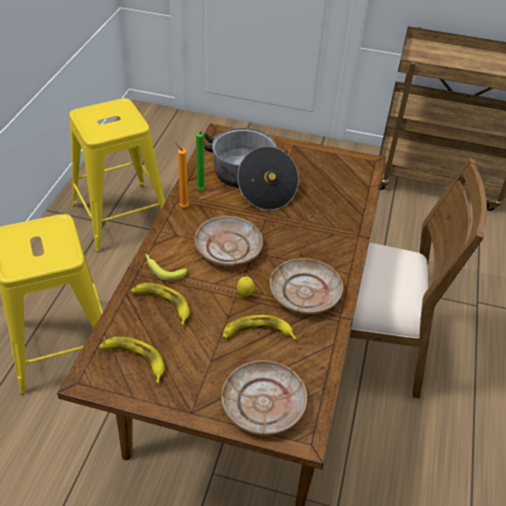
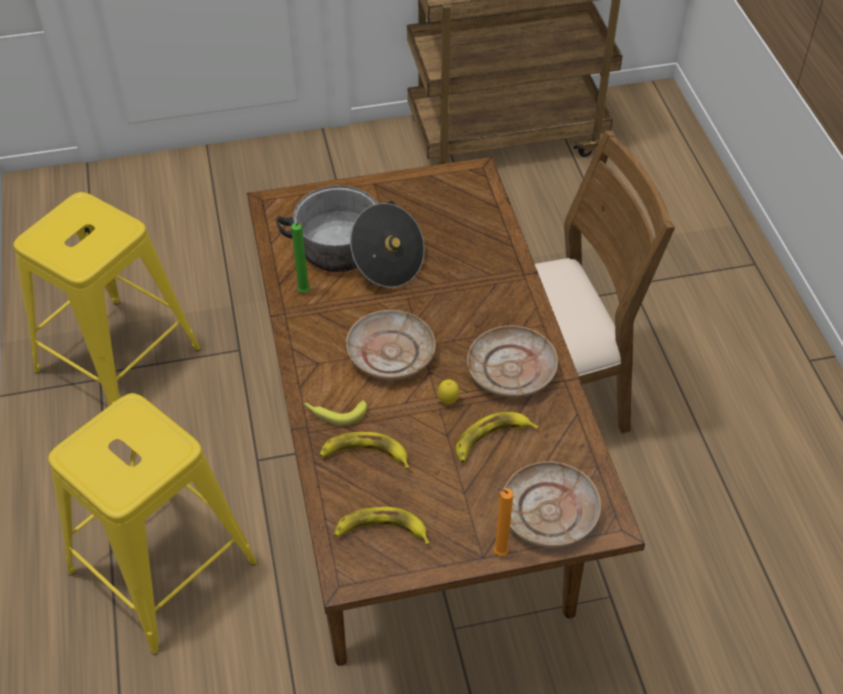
camera: 25 degrees left, 5 degrees up
(182, 206) = (298, 323): orange candle -> orange candle (498, 552)

